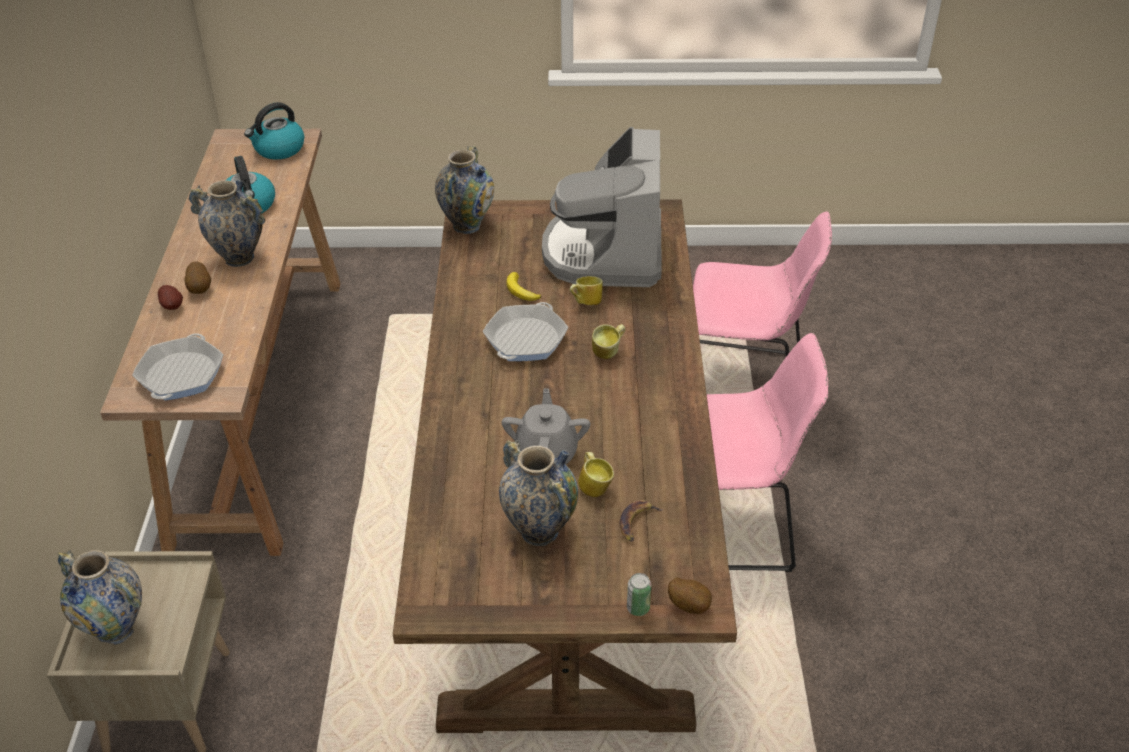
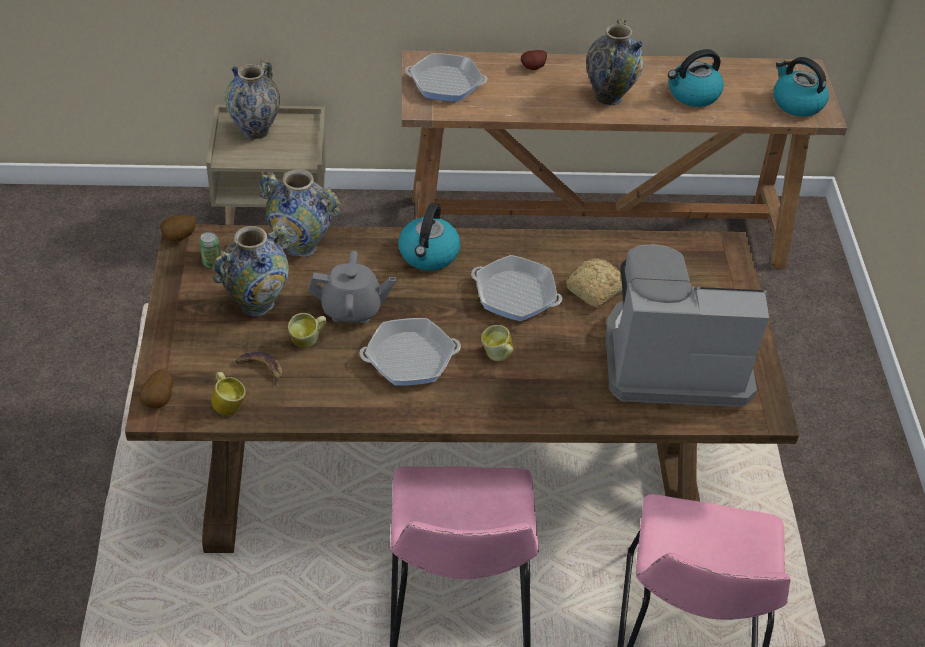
camera: 85 degrees right, 5 degrees up
(200, 289) = (560, 80): potato -> potato (180, 238)
(466, 397) = (428, 254): none -> kettle
(467, 225) = (701, 248): vase -> vase (301, 246)
(521, 291) = (593, 290): banana -> bread
(585, 303) = (578, 340): mug -> mug (228, 404)
(614, 411) = (410, 358): none -> frying pan
(638, 608) = (162, 366): can -> can (211, 262)

